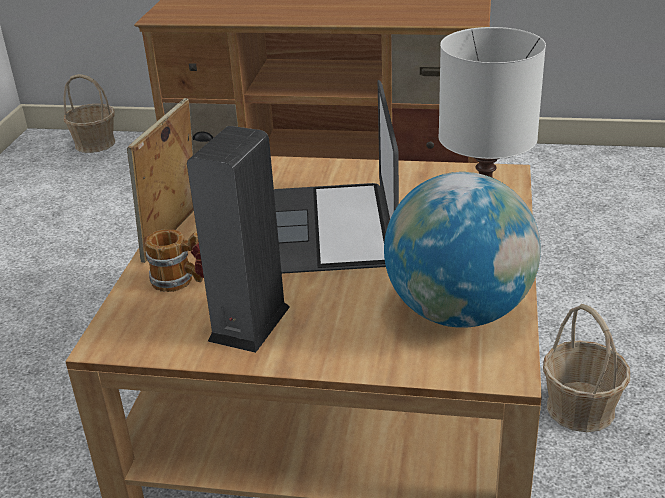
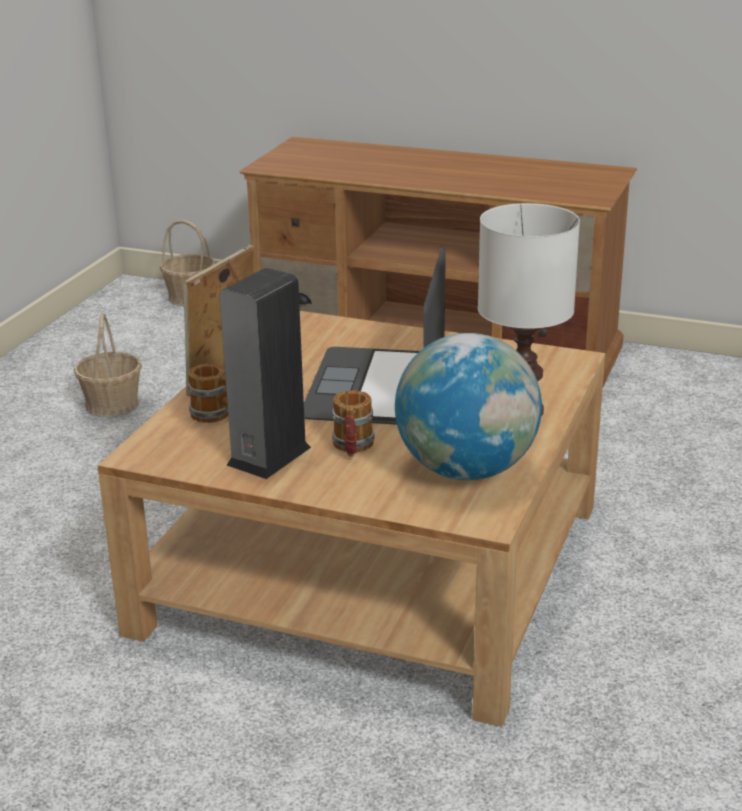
camera: 10 degrees right, 5 degrees down
(332, 301) = (352, 447): none -> mug
(580, 408) = (617, 609): basket -> basket (112, 404)

